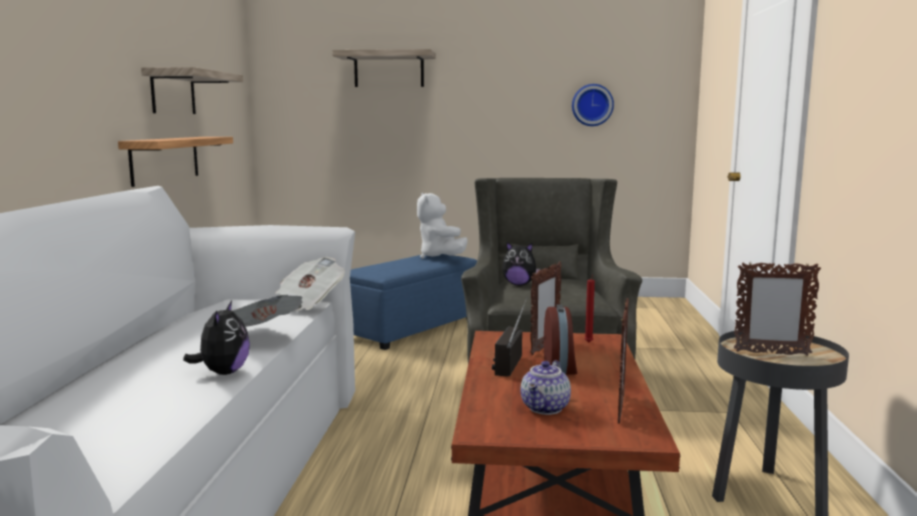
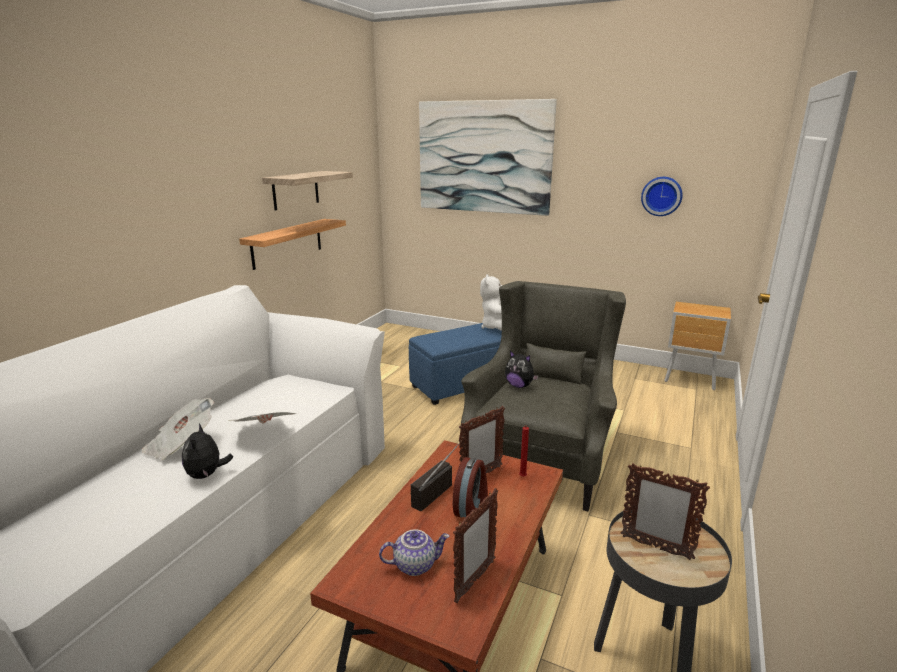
camera: 20 degrees right, 10 degrees up
(223, 372) = (207, 475): plush toy -> plush toy turned 150 degrees clockwise
(306, 304) = (330, 393): newspaper -> newspaper (181, 444)
(389, 70) = (484, 157): shelf -> picture
(546, 408) = (415, 564): teapot -> teapot turned 150 degrees counterclockwise
(646, 302) = (691, 380): none -> brown nightstand

